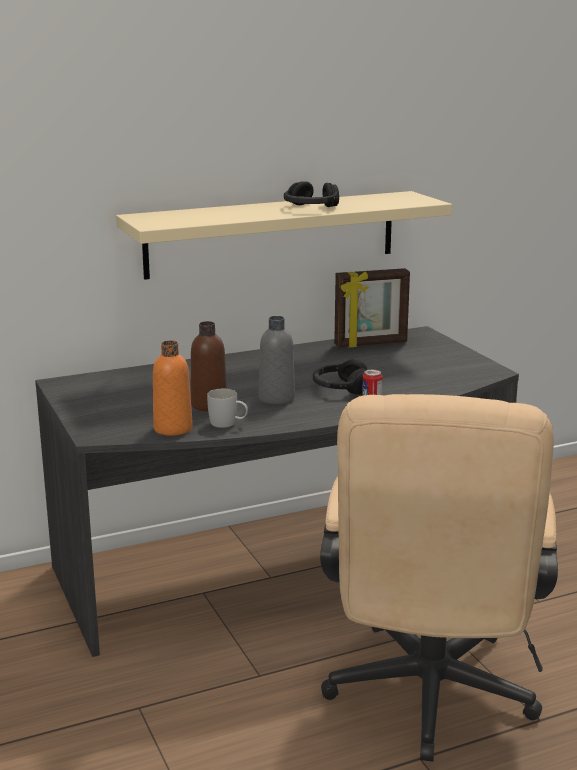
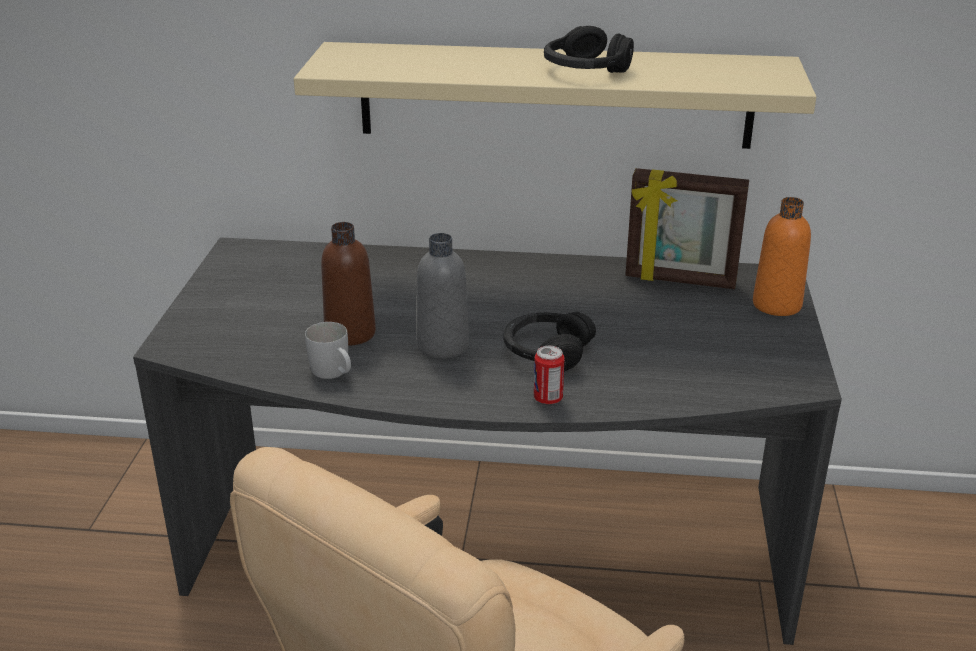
camera: 30 degrees right, 10 degrees up
(173, 428) = (263, 361): orange bottle -> orange bottle (777, 305)

